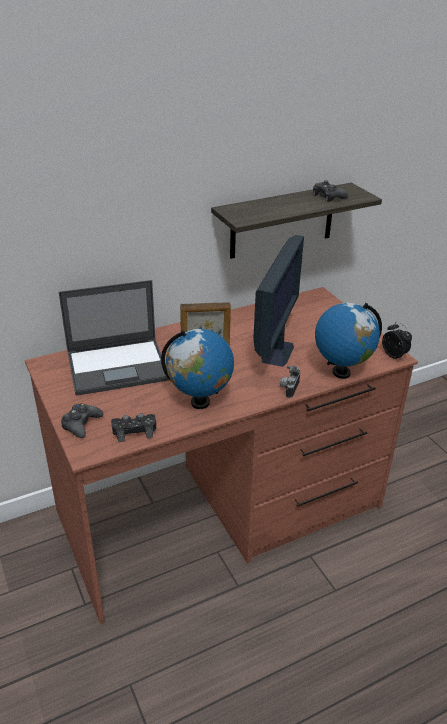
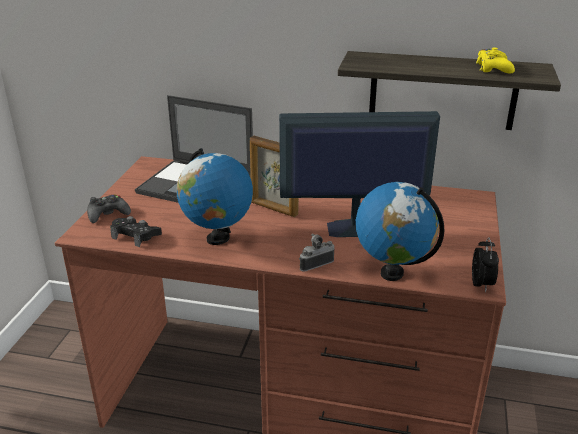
camera: 40 degrees right, 5 degrees down
(277, 352) = (352, 229): monitor -> monitor turned 150 degrees counterclockwise
(328, 196) = (493, 68): black game controller -> yellow game controller

